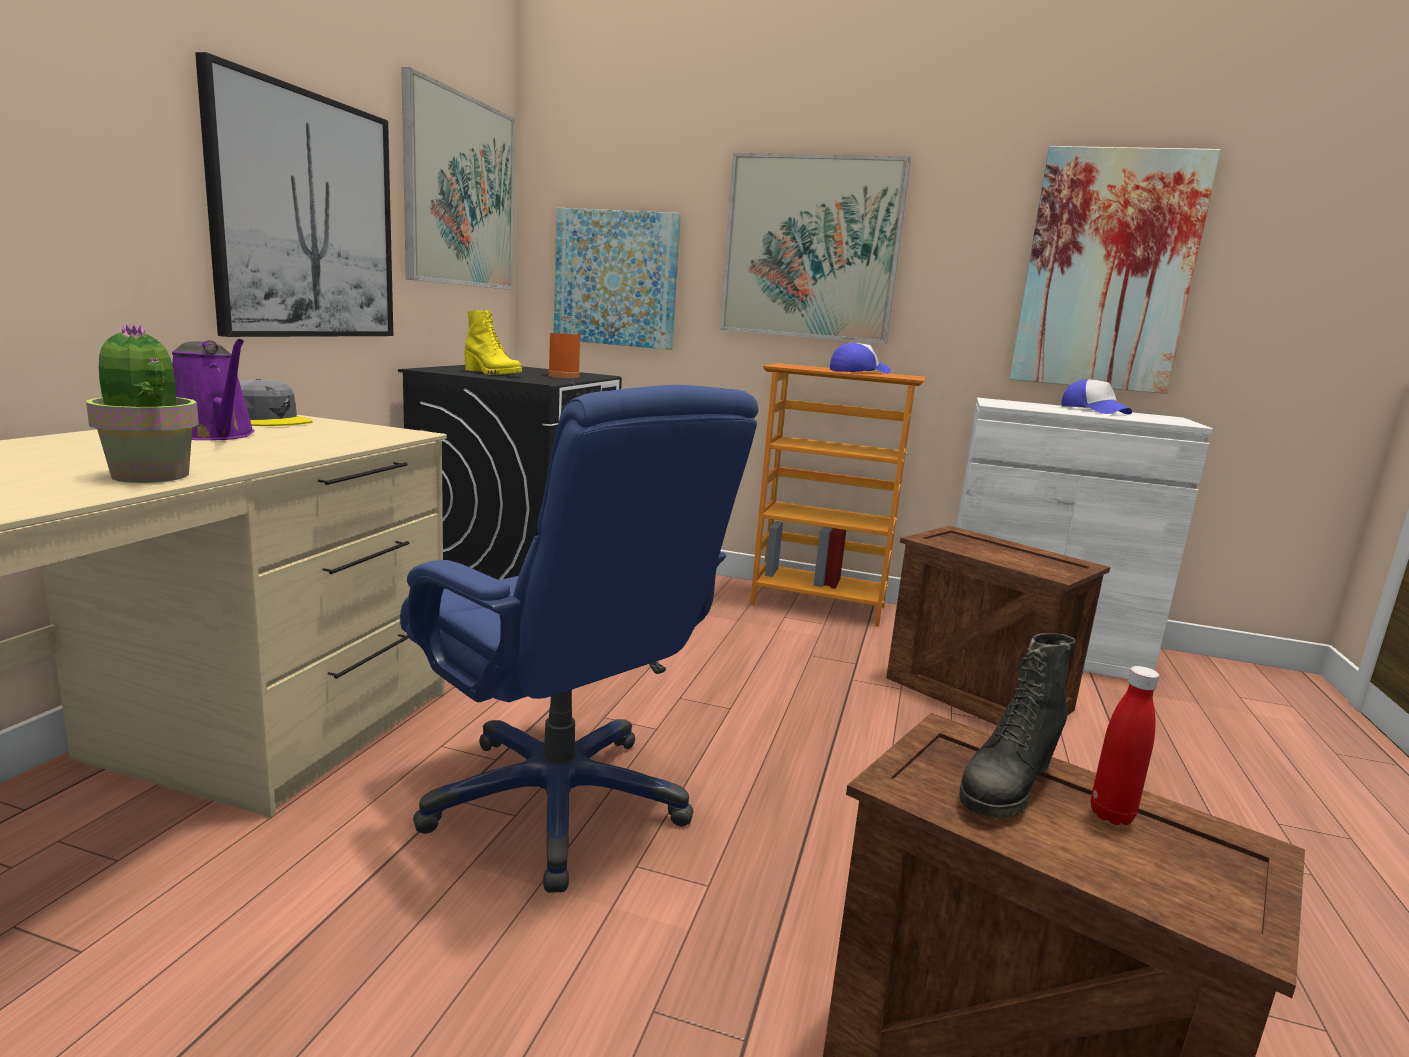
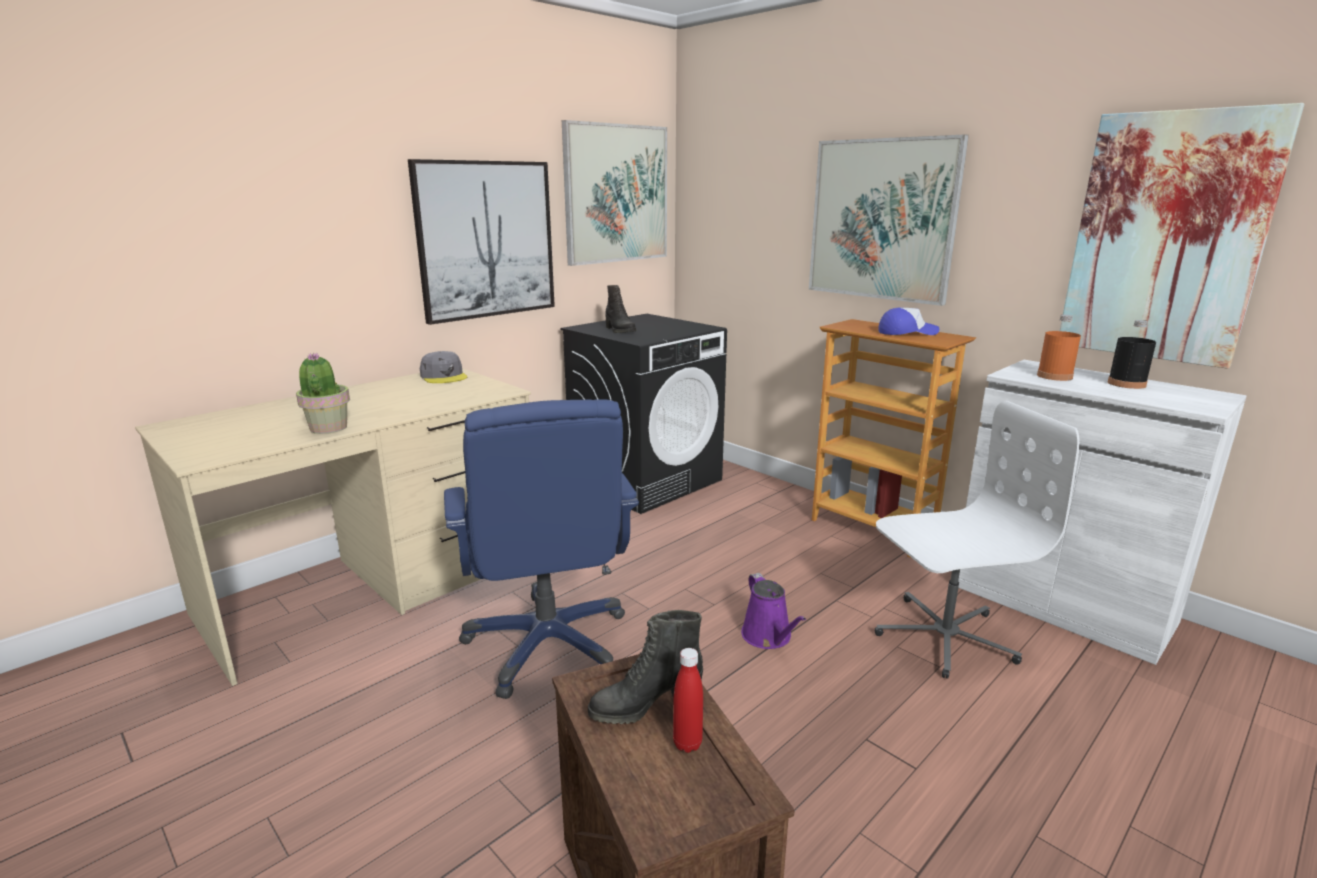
camera: 30 degrees right, 5 degrees up
(214, 435) = (398, 392): purple watering can -> purple watering can (768, 637)
(491, 373) = (619, 331): yellow boot -> black boot
(564, 376) = (672, 331): orange bottle -> orange bottle (1054, 376)
(616, 279) = (738, 246): picture -> none
(980, 694) = (943, 636): crate -> white office chair
(1094, 411) = (1126, 384): cap -> black bottle

